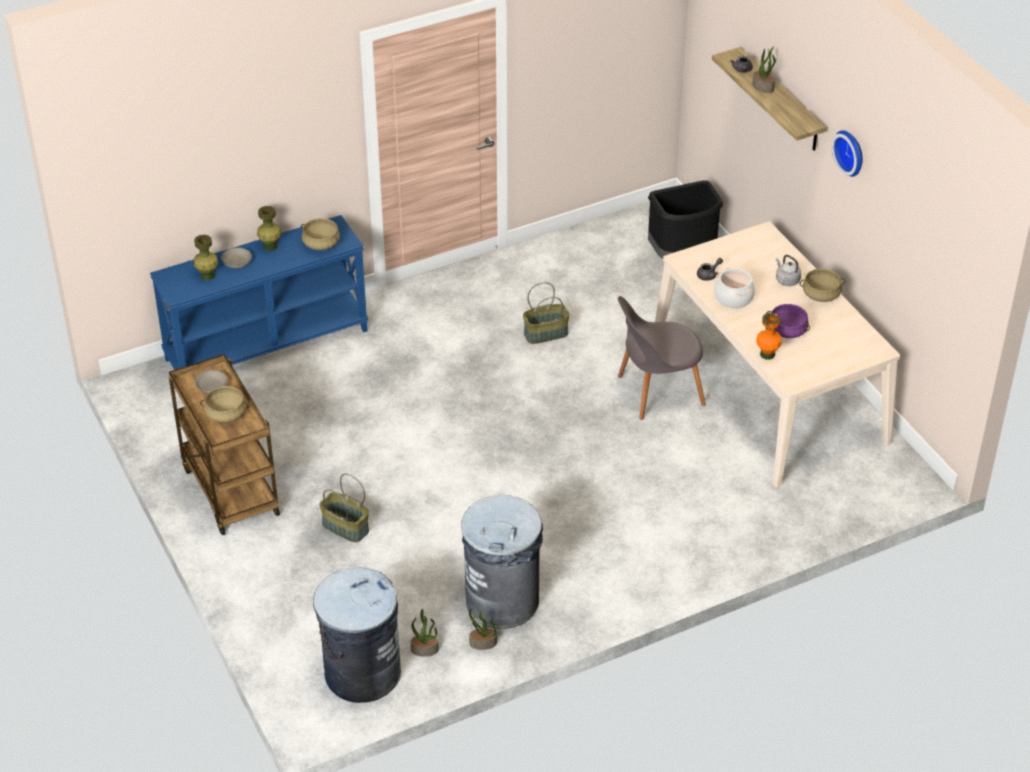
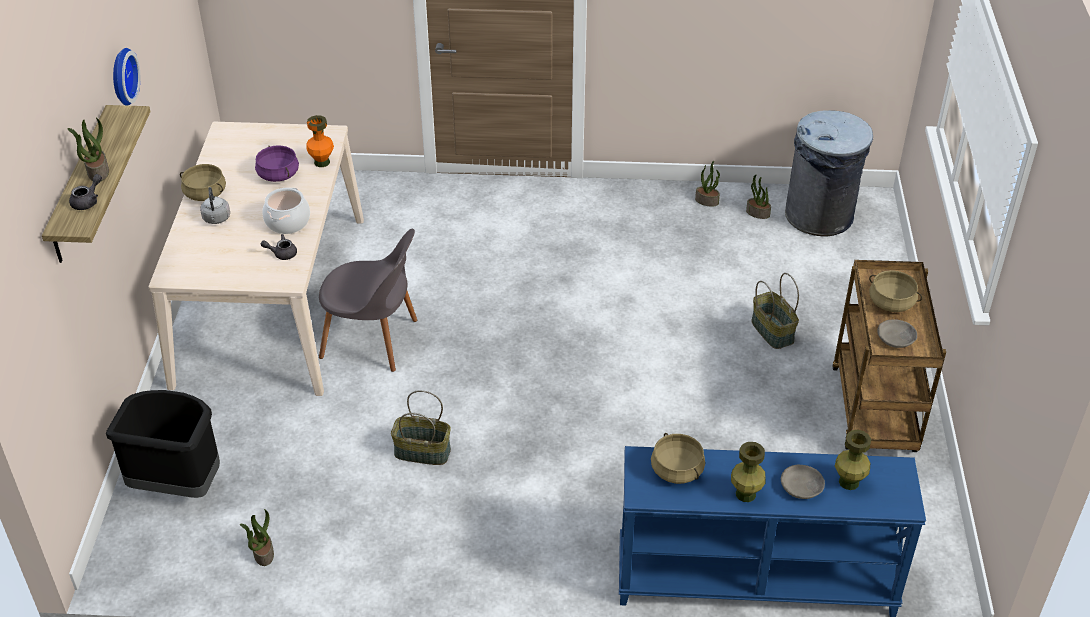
camera: 150 degrees left, 0 degrees up
(503, 601) = (669, 223): grey trash can -> none
(588, 245) = (263, 553): none -> potted plant

